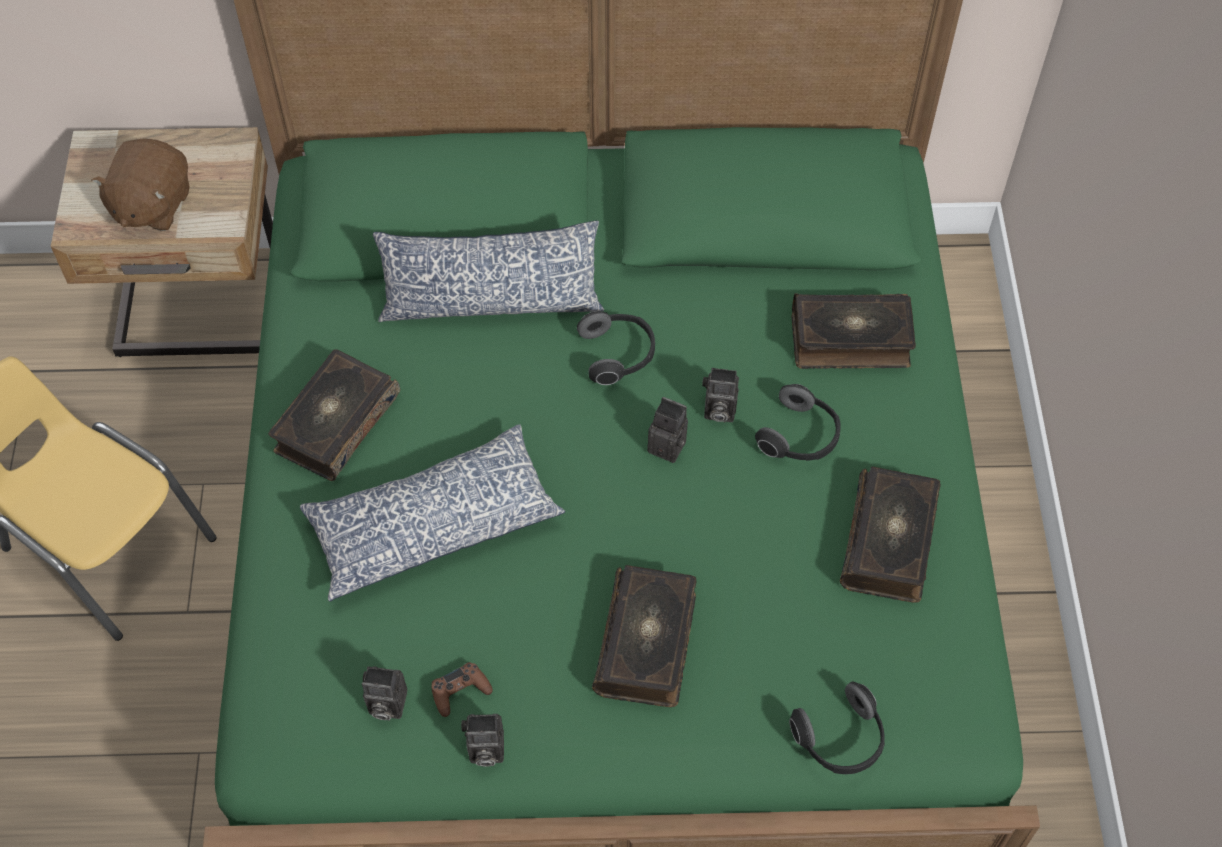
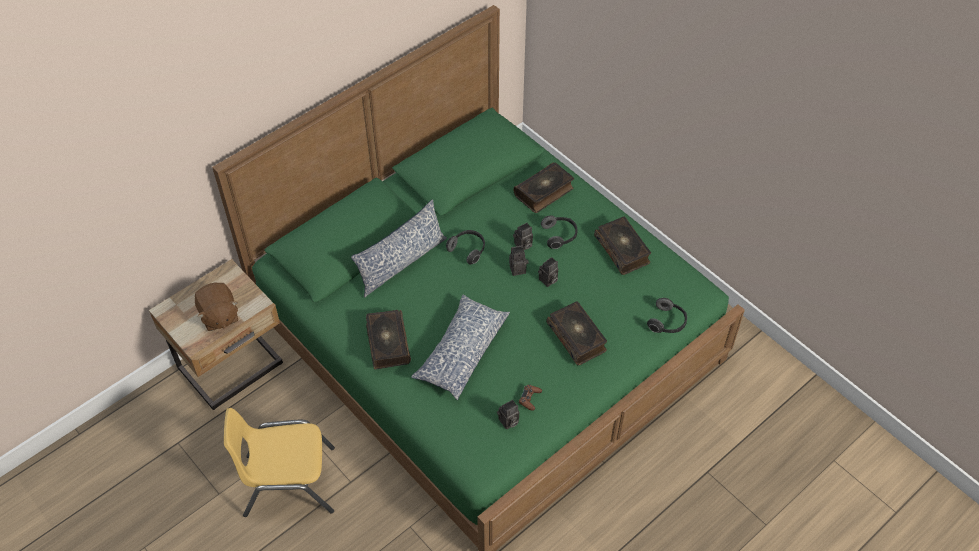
camera: 40 degrees left, 5 degrees down
(484, 750) = (557, 411): camera -> camera (548, 280)

